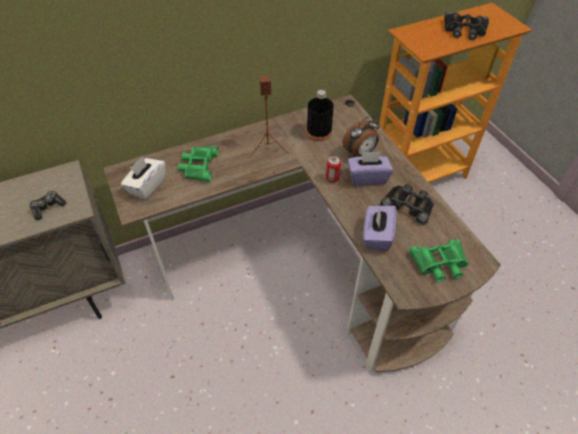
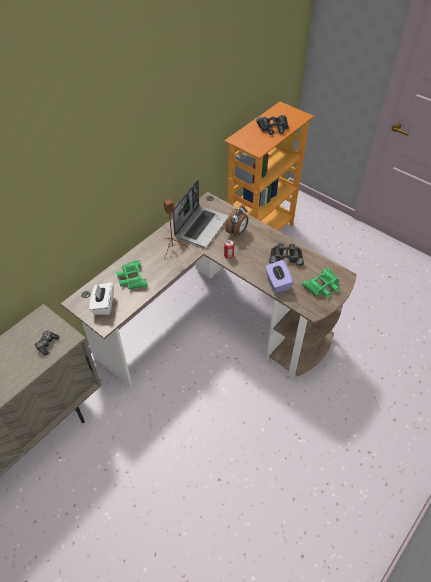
camera: 25 degrees left, 0 degrees up
(319, 132) = (201, 226): black bottle -> laptop
(367, 177) = (251, 247): purple tissue box -> none

